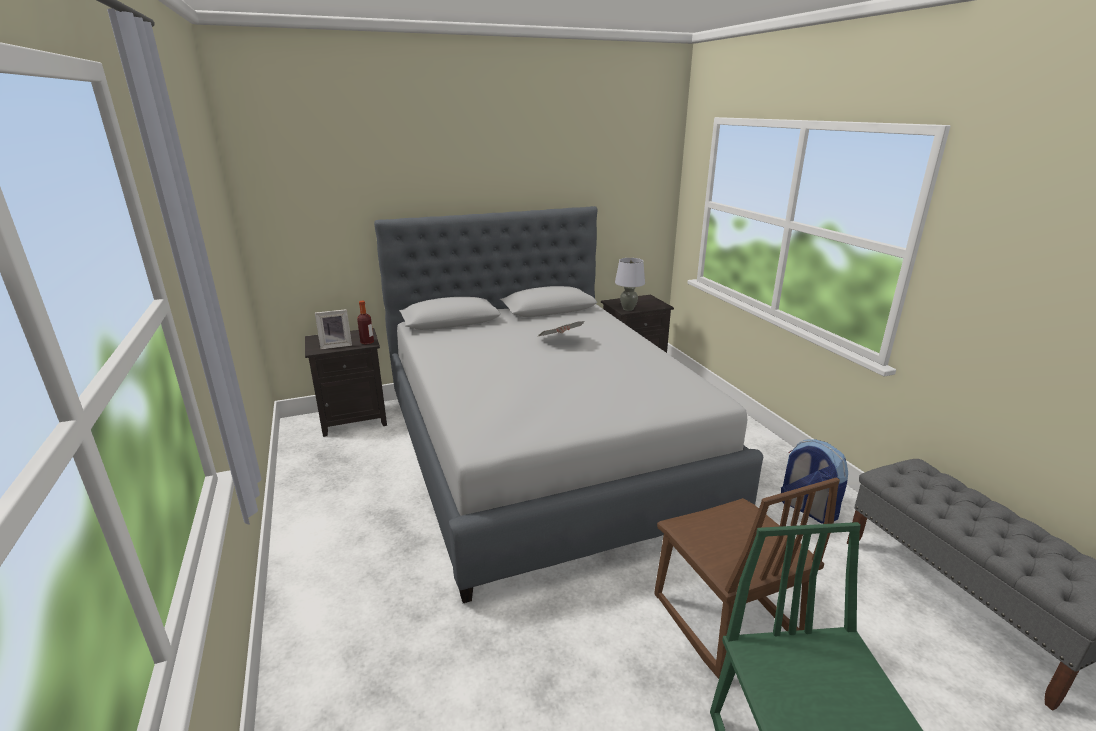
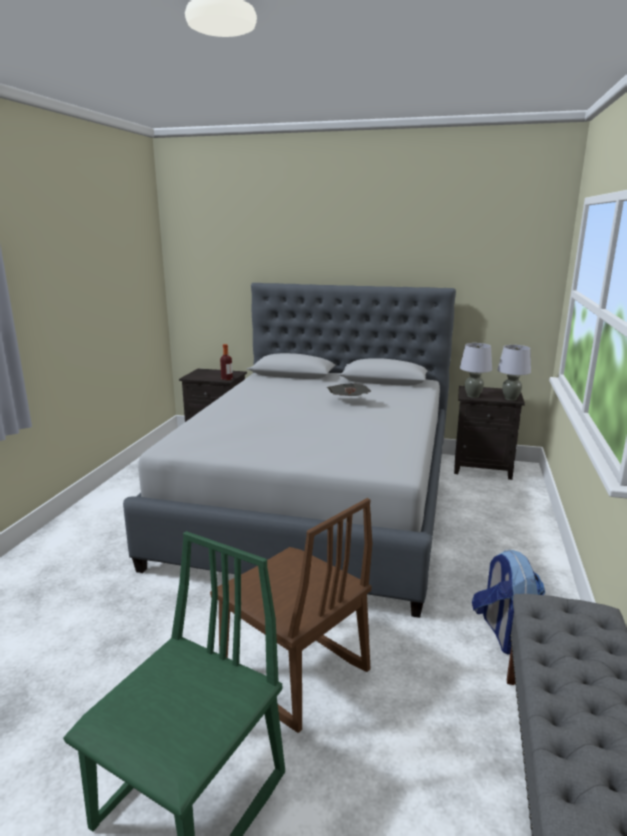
camera: 35 degrees right, 5 degrees down
(336, 345) = (205, 376): picture frame -> none
(658, 305) = (510, 398): none -> grey table lamp
(724, 620) = (293, 673): brown chair -> brown chair turned 60 degrees counterclockwise

